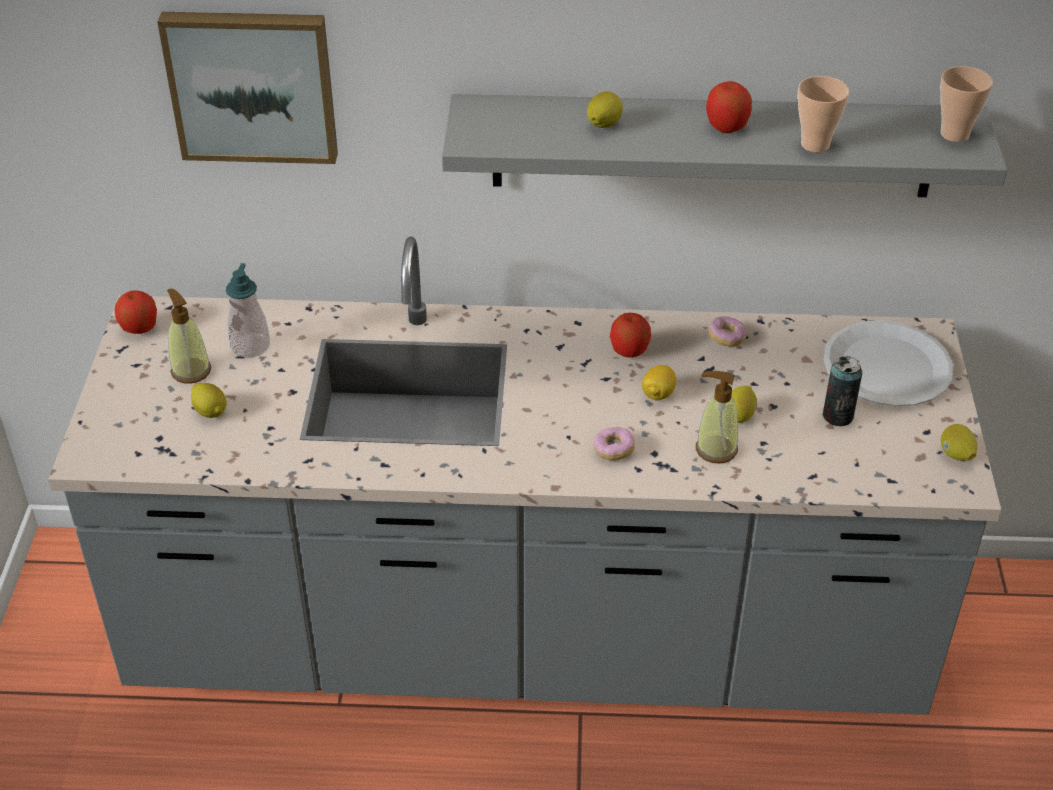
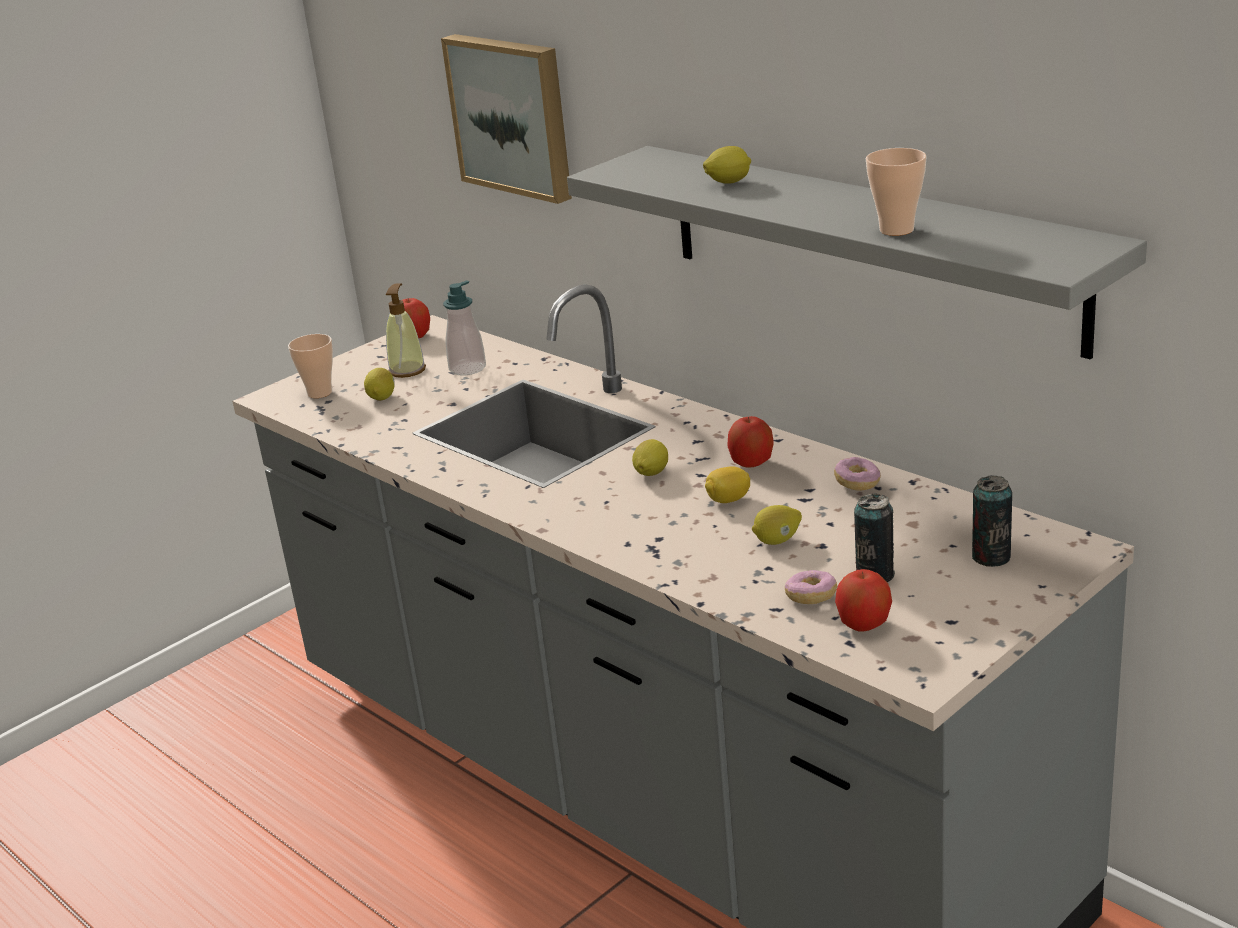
camera: 45 degrees right, 15 degrees down
(613, 450) = (627, 524): donut -> donut (811, 597)
(715, 449) = (716, 556): soap dispenser -> none
(726, 127) = (835, 204): apple -> apple (864, 624)
(887, 366) = (991, 557): white plate -> can
(954, 134) = (1062, 251): cup -> cup (320, 393)
(955, 455) = (953, 651): lemon -> lemon (651, 474)

